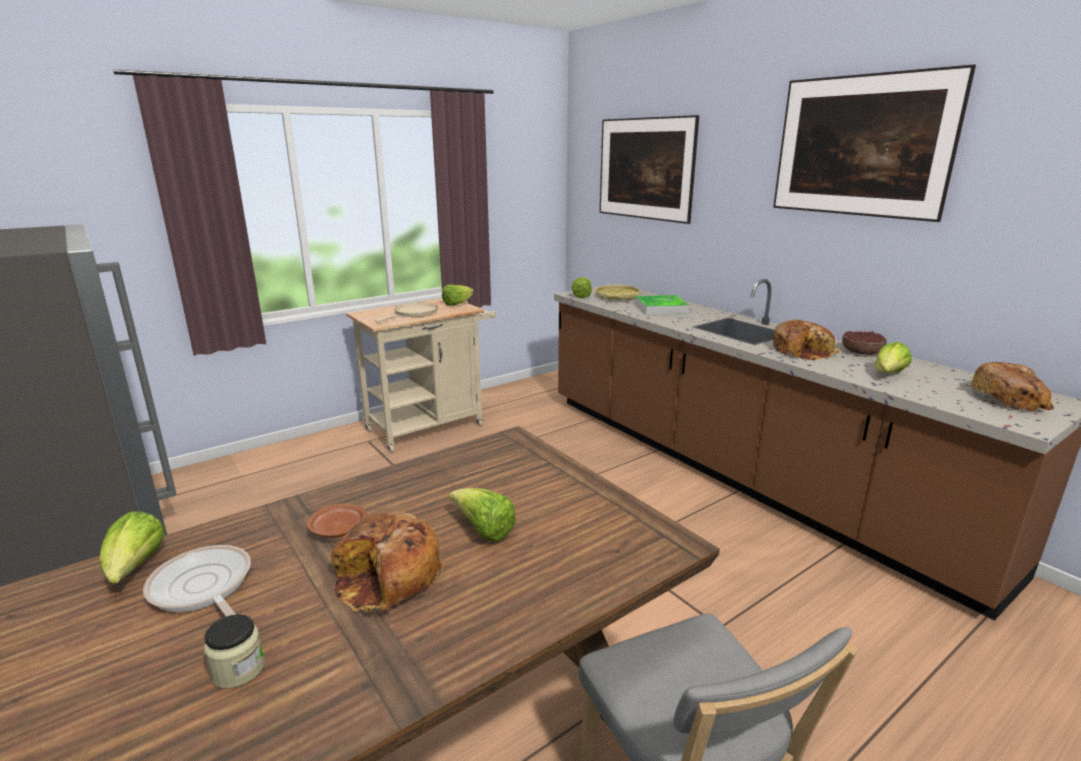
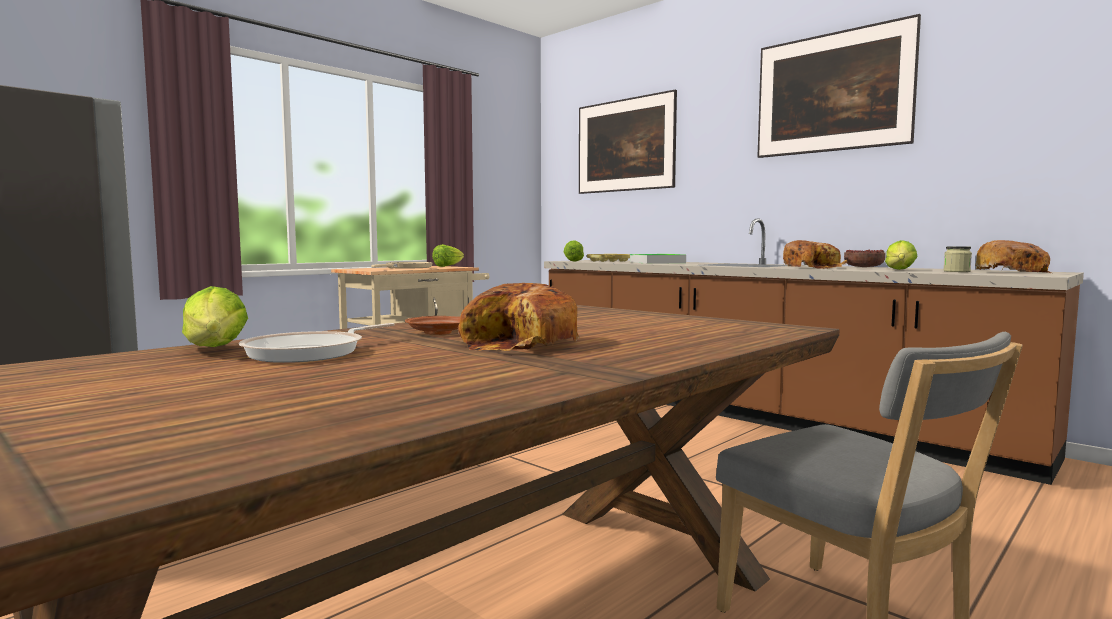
camera: 10 degrees left, 15 degrees down
(202, 588) = (311, 352): frying pan -> frying pan turned 90 degrees counterclockwise
(238, 669) = (405, 373): jar -> jar (956, 271)
(483, 530) = (597, 329): lettuce -> none

